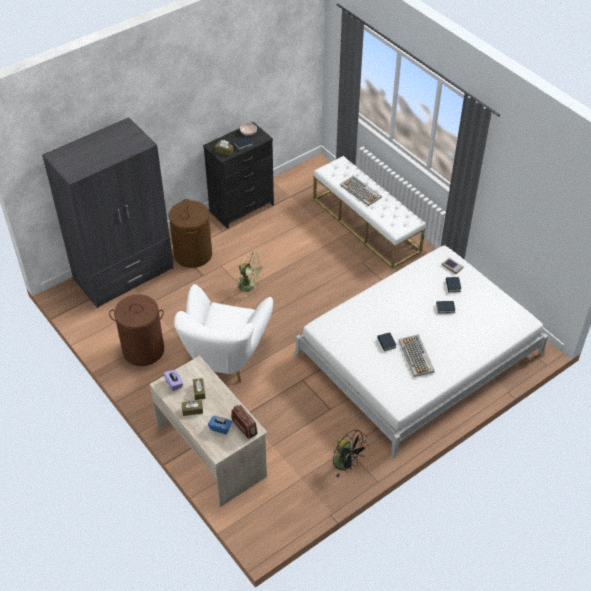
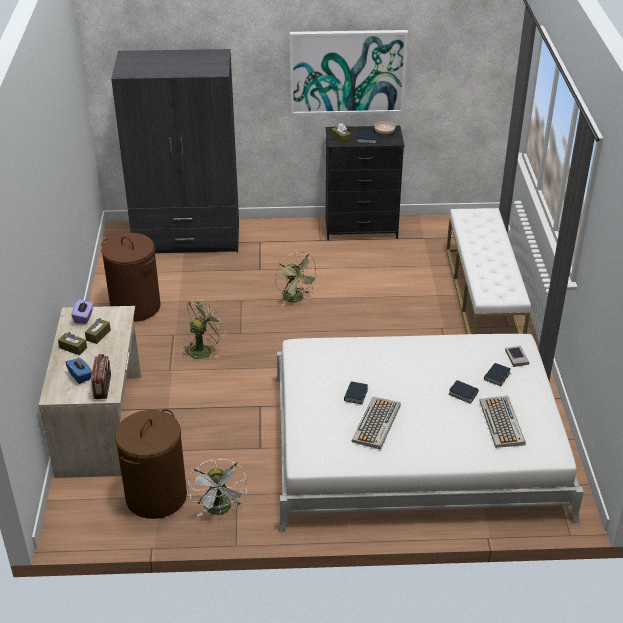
camera: 35 degrees right, 10 degrees down
(193, 254) = (269, 248): brown laundry basket -> brown laundry basket (156, 496)
(212, 98) = (347, 72): none -> picture
(225, 358) = (203, 349): white armchair -> green fan
(346, 464) = (220, 510): black fan -> white fan
(361, 191) = (482, 246): keyboard -> keyboard (502, 423)

